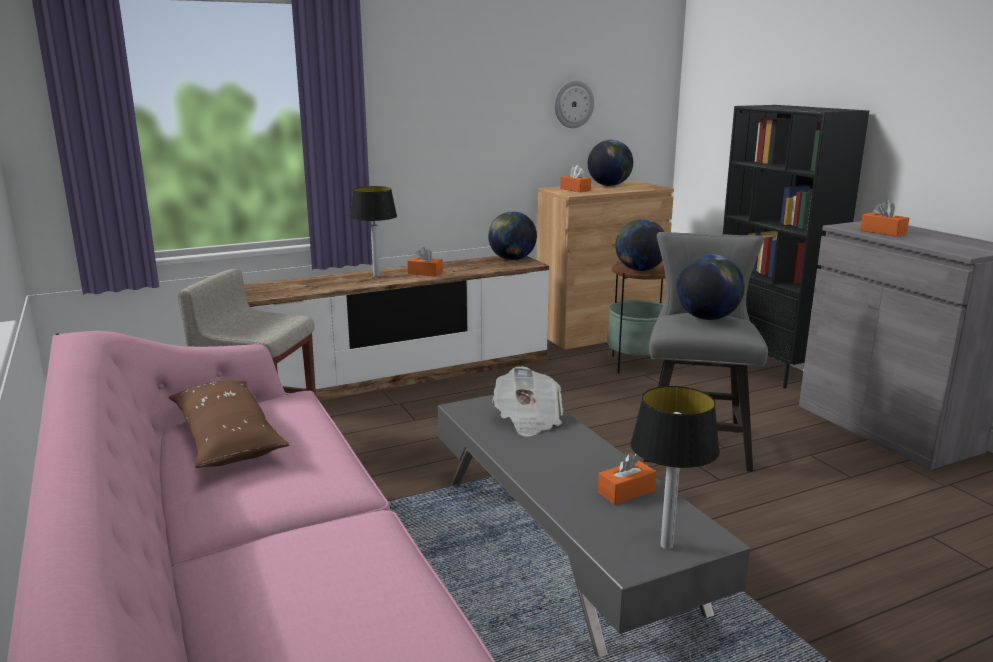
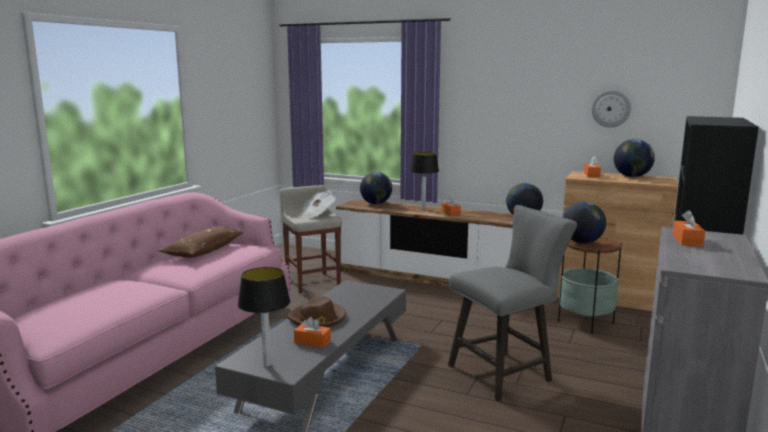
camera: 50 degrees right, 5 degrees down
(528, 420) = (360, 300): newspaper -> newspaper (316, 214)
(549, 463) = (318, 318): none -> brown hat
(707, 318) = (503, 273): globe -> globe (376, 203)

